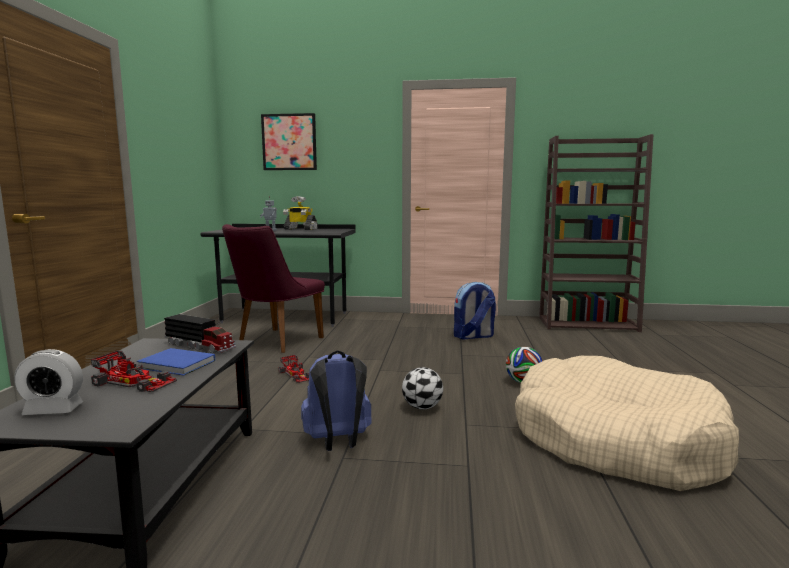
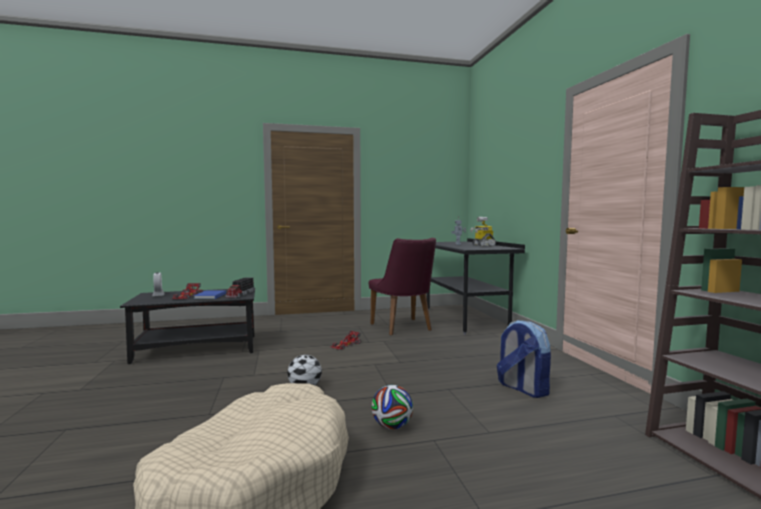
camera: 70 degrees right, 5 degrees down
(274, 342) = (404, 328): purple chair -> purple chair turned 120 degrees counterclockwise
(289, 142) = (496, 170): picture -> none
(338, 442) = (243, 373): blue backpack -> none

